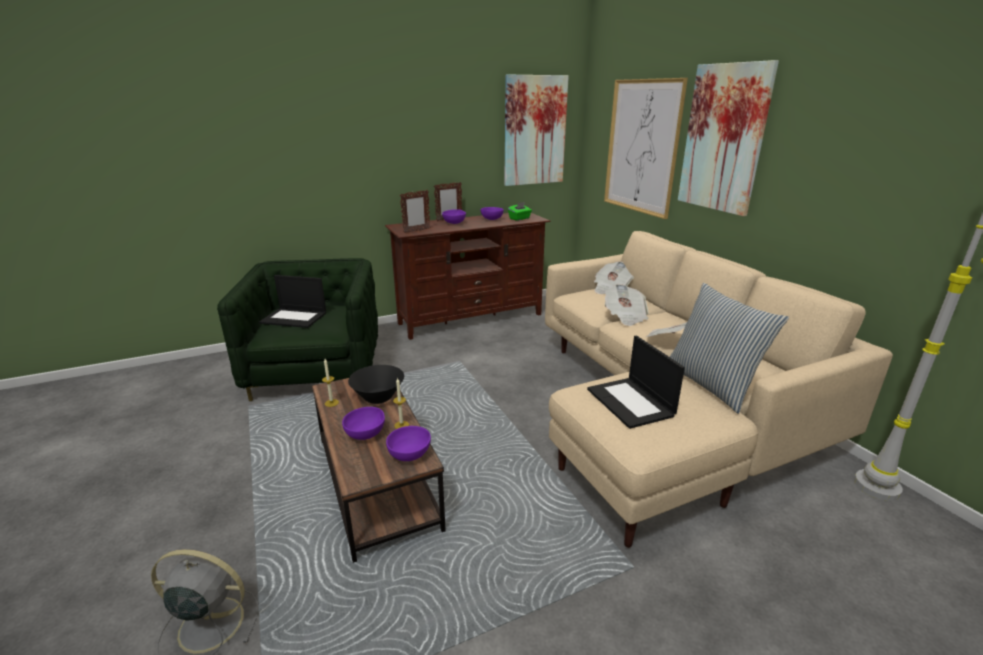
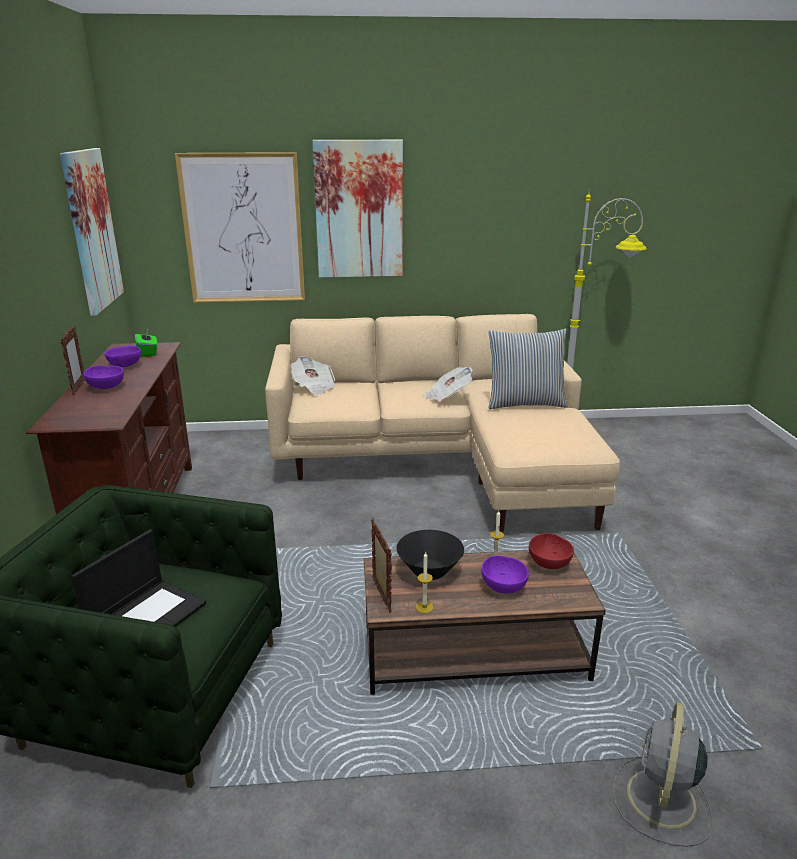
camera: 70 degrees left, 0 degrees up
(410, 455) = (550, 563): purple bowl -> red bowl
(416, 231) = (109, 413): picture frame -> picture frame (381, 596)
(625, 316) = (384, 398): newspaper -> none
(631, 402) = (540, 435): laptop -> none

